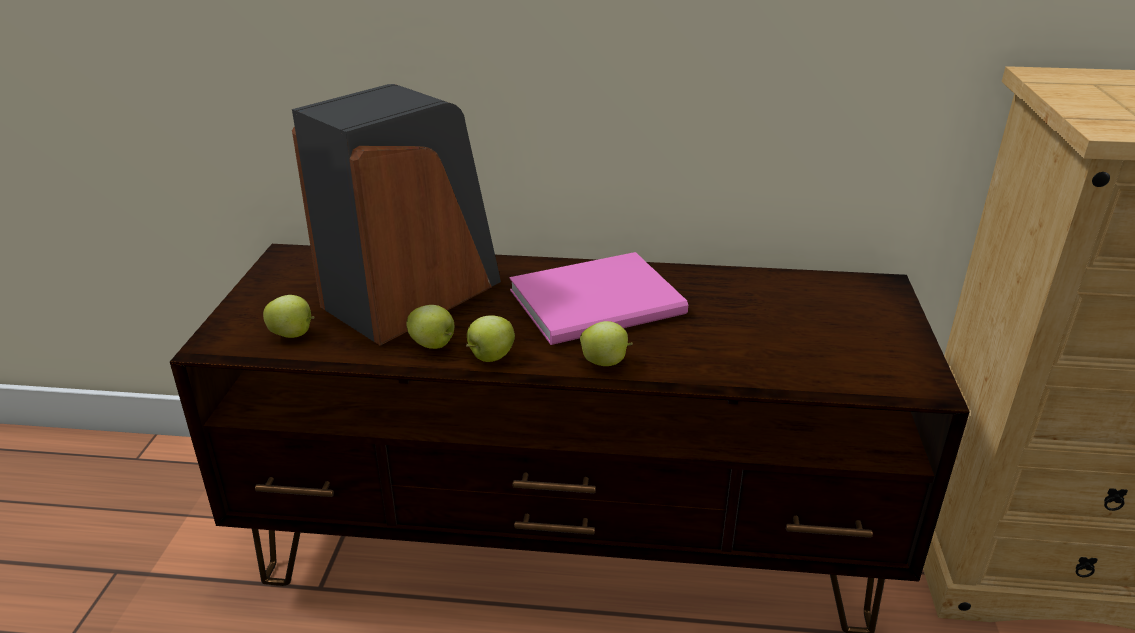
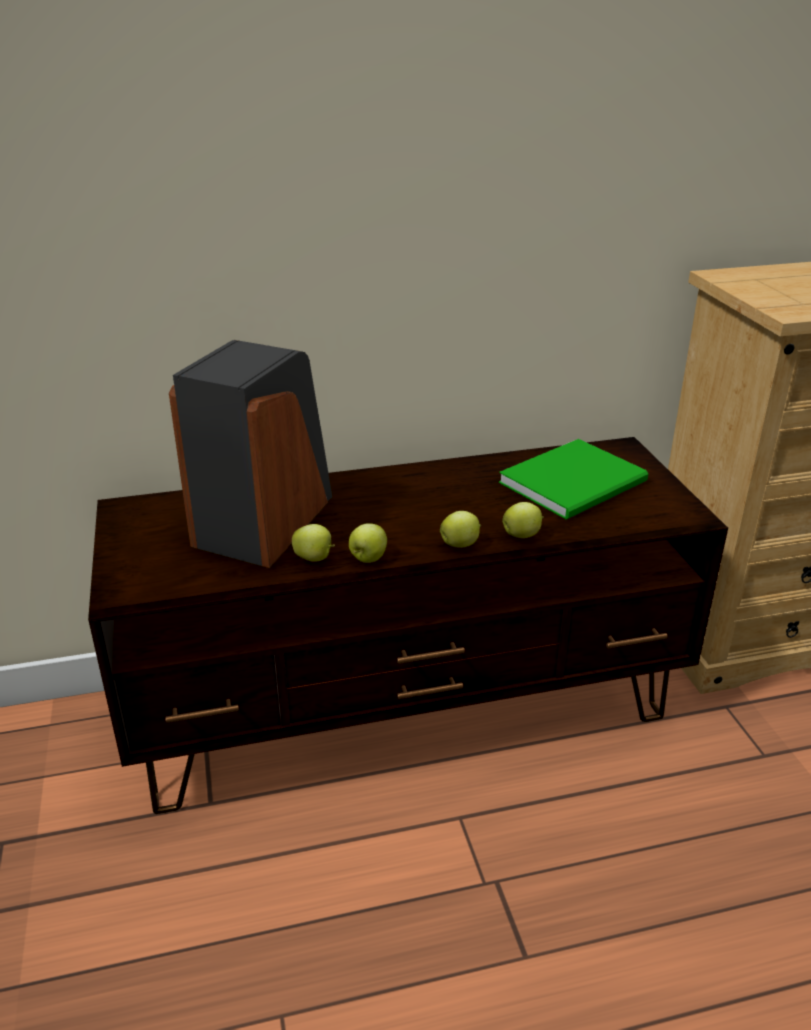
camera: 20 degrees left, 0 degrees up
(293, 334) = (186, 574): apple -> apple (522, 535)
(602, 303) = (426, 499): pink book -> none
(798, 316) = (578, 482): none -> green book

